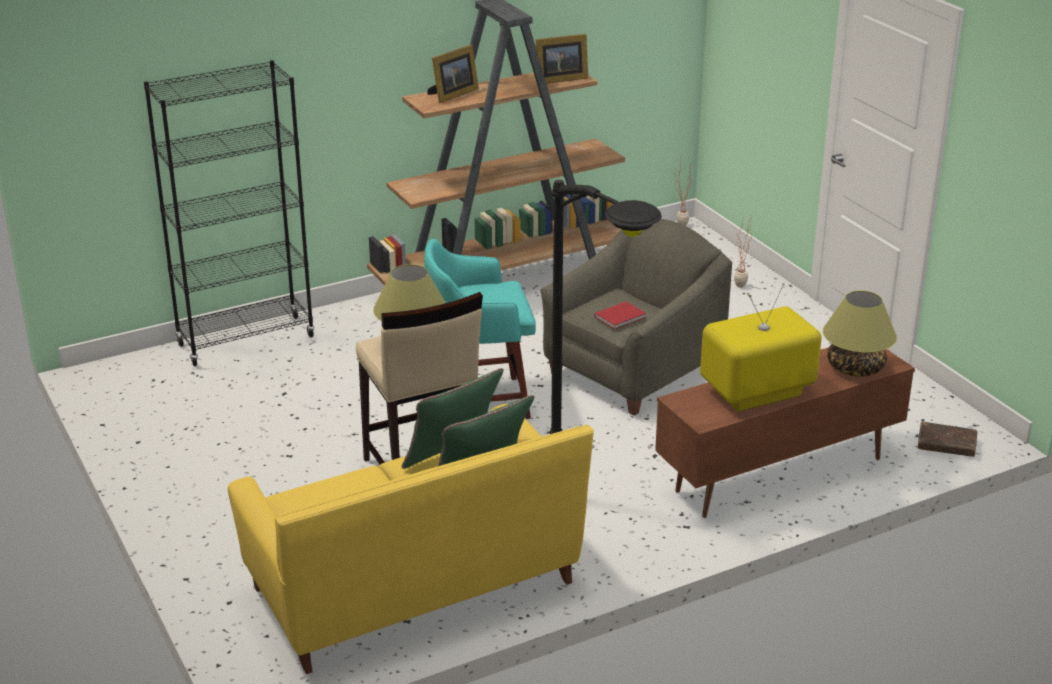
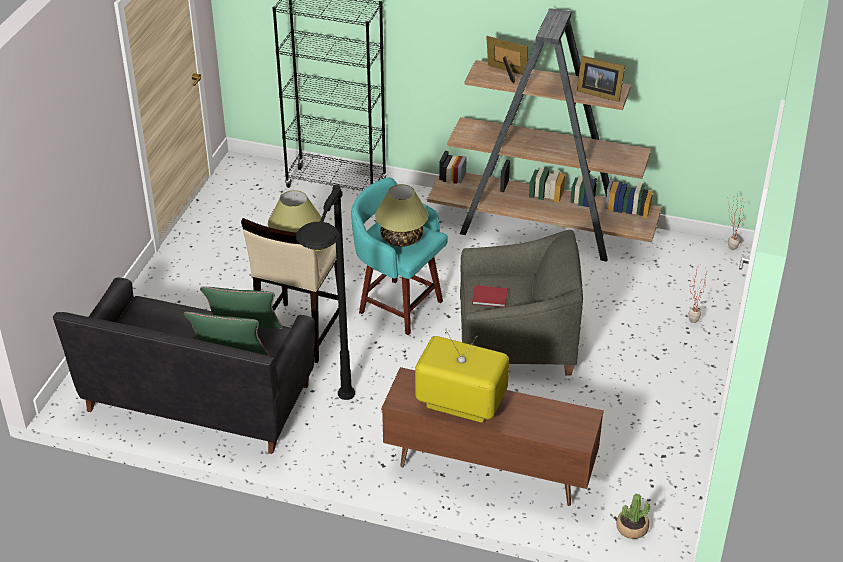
camera: 45 degrees right, 10 degrees up
(413, 586) = (198, 398): yellow sofa -> black sofa
(452, 95) = (507, 73): picture frame -> picture frame turned 150 degrees counterclockwise
(856, 368) = (552, 427): table lamp -> table lamp (402, 238)
(946, 445) = (632, 528): brown book -> potted plant

